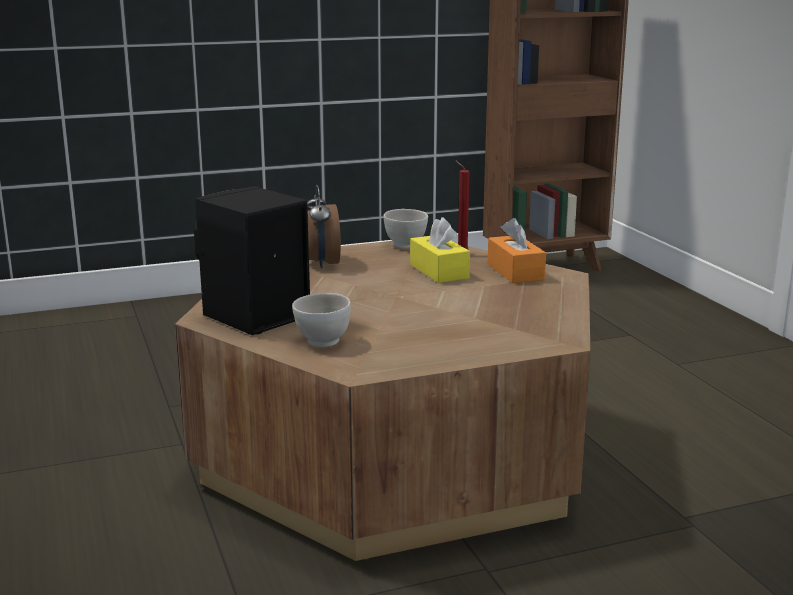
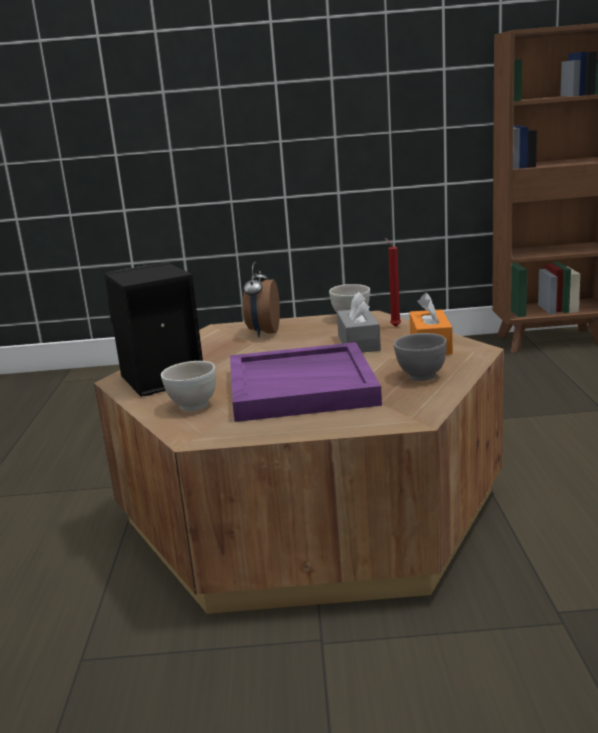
camera: 20 degrees right, 0 degrees up
(422, 317) = (302, 387): none -> purple tray
(439, 271) = (358, 343): yellow tissue box -> grey tissue box
(533, 302) = (420, 376): none -> grey bowl

